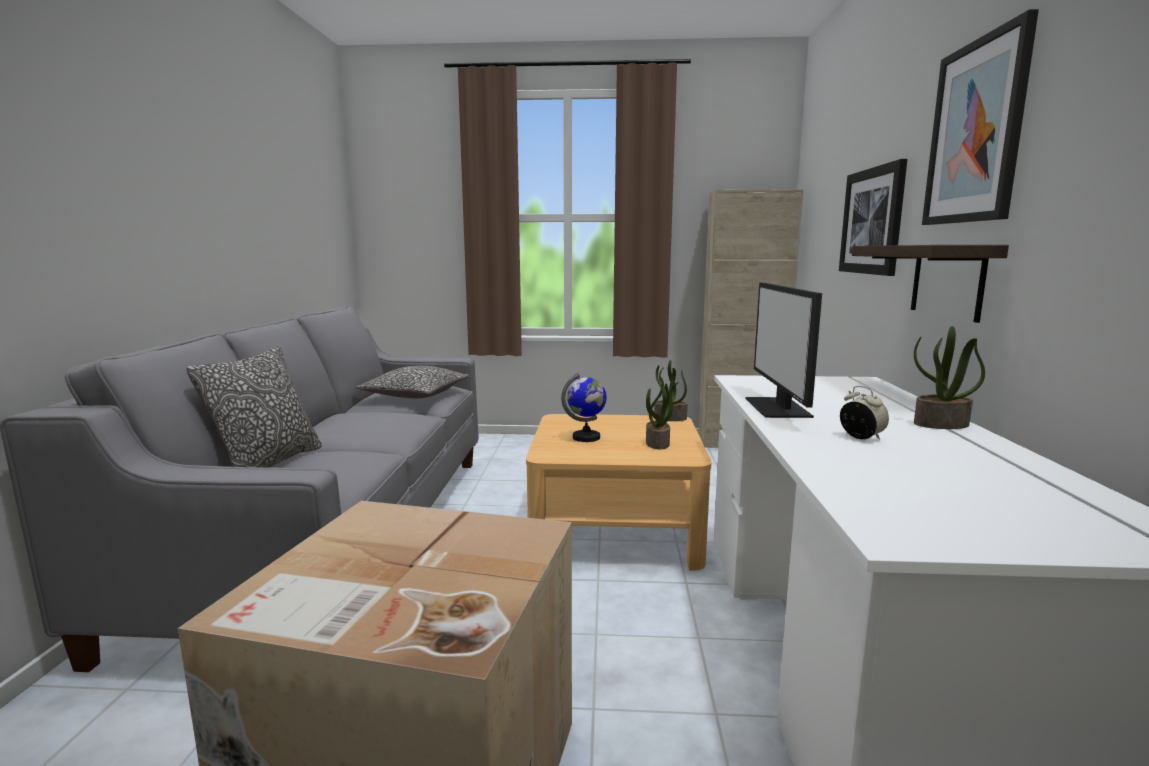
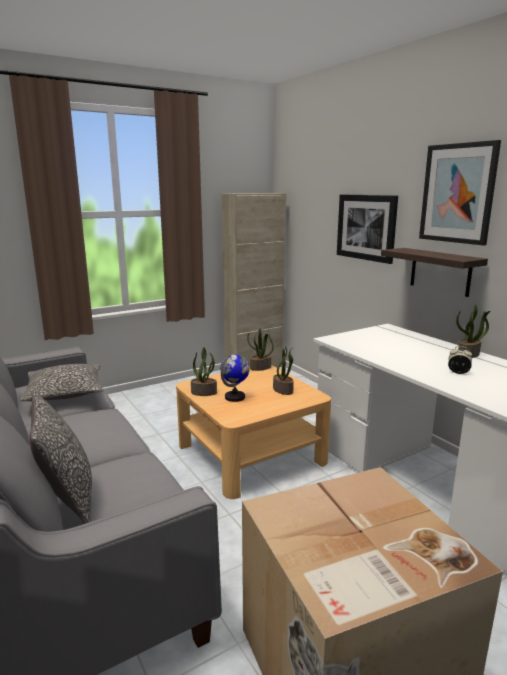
camera: 35 degrees left, 5 degrees up
(561, 427) = (204, 392): none -> potted plant
(779, 408) = (392, 359): monitor -> none

